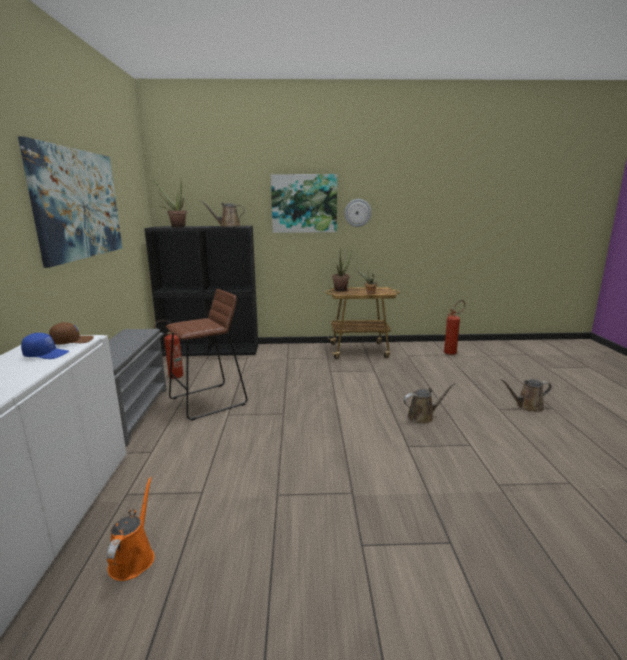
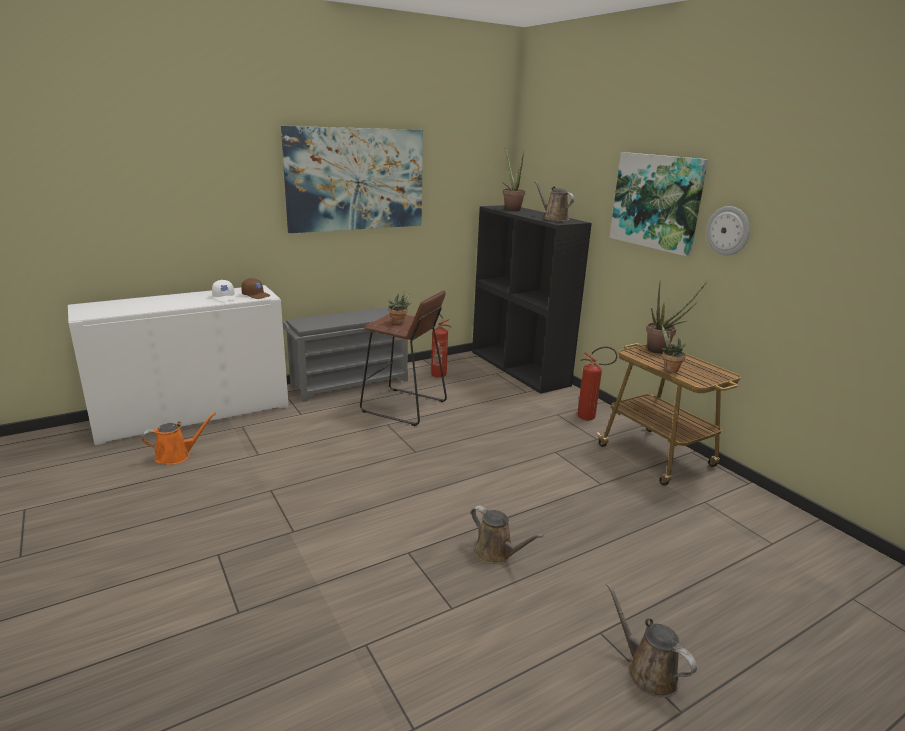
camera: 60 degrees right, 5 degrees up
(47, 354) = (225, 298): blue cap -> white cap
(201, 325) = (399, 323): none -> potted plant
(452, 352) = (795, 549): fire extinguisher -> fire extinguisher (590, 418)

